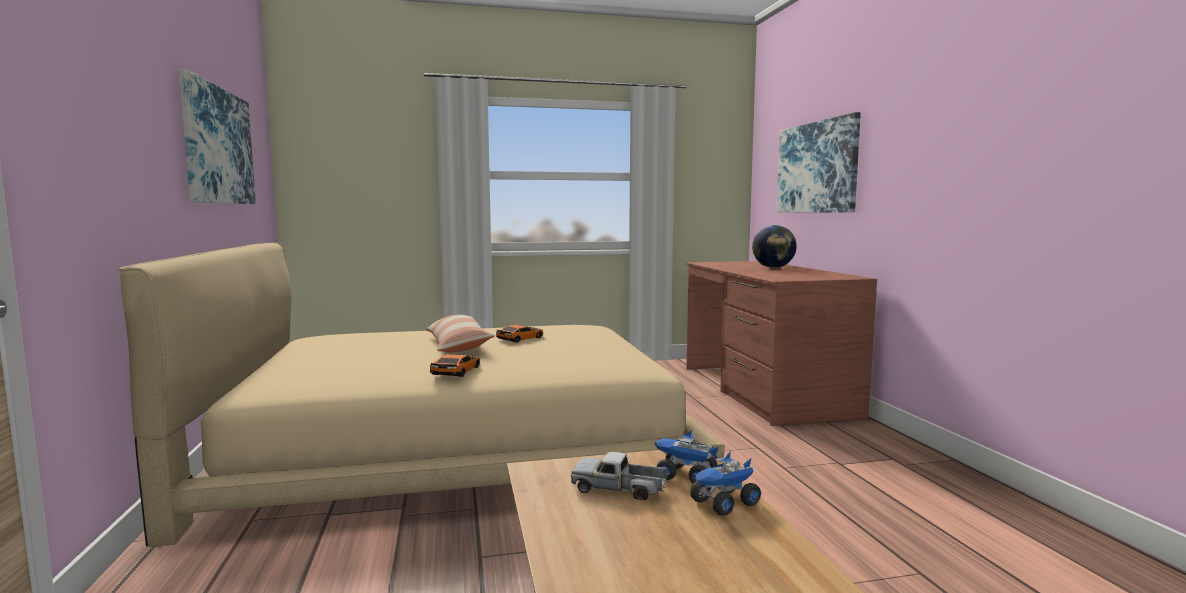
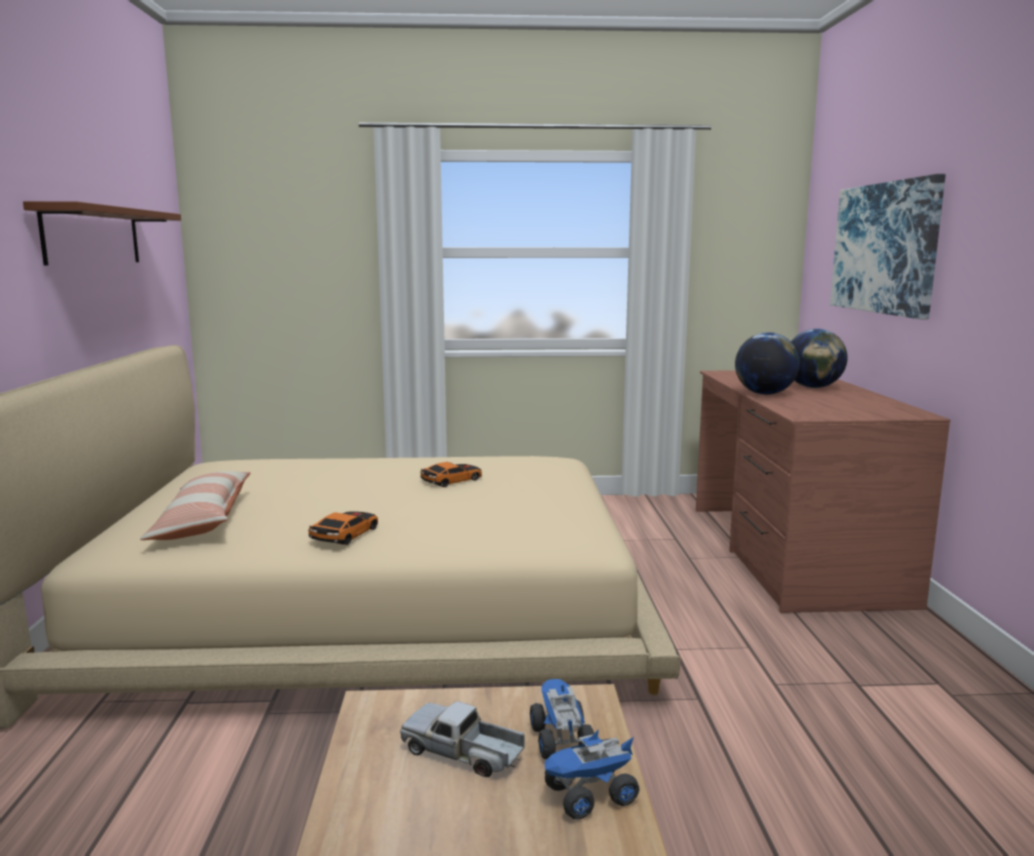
camera: 10 degrees right, 5 degrees up
(218, 146) = (93, 236): picture -> brown shelf
(457, 345) = (369, 488): pillow -> pillow (203, 521)
(685, 476) = (560, 739): toy truck -> toy truck turned 45 degrees clockwise
(743, 271) = (764, 394): none -> globe

